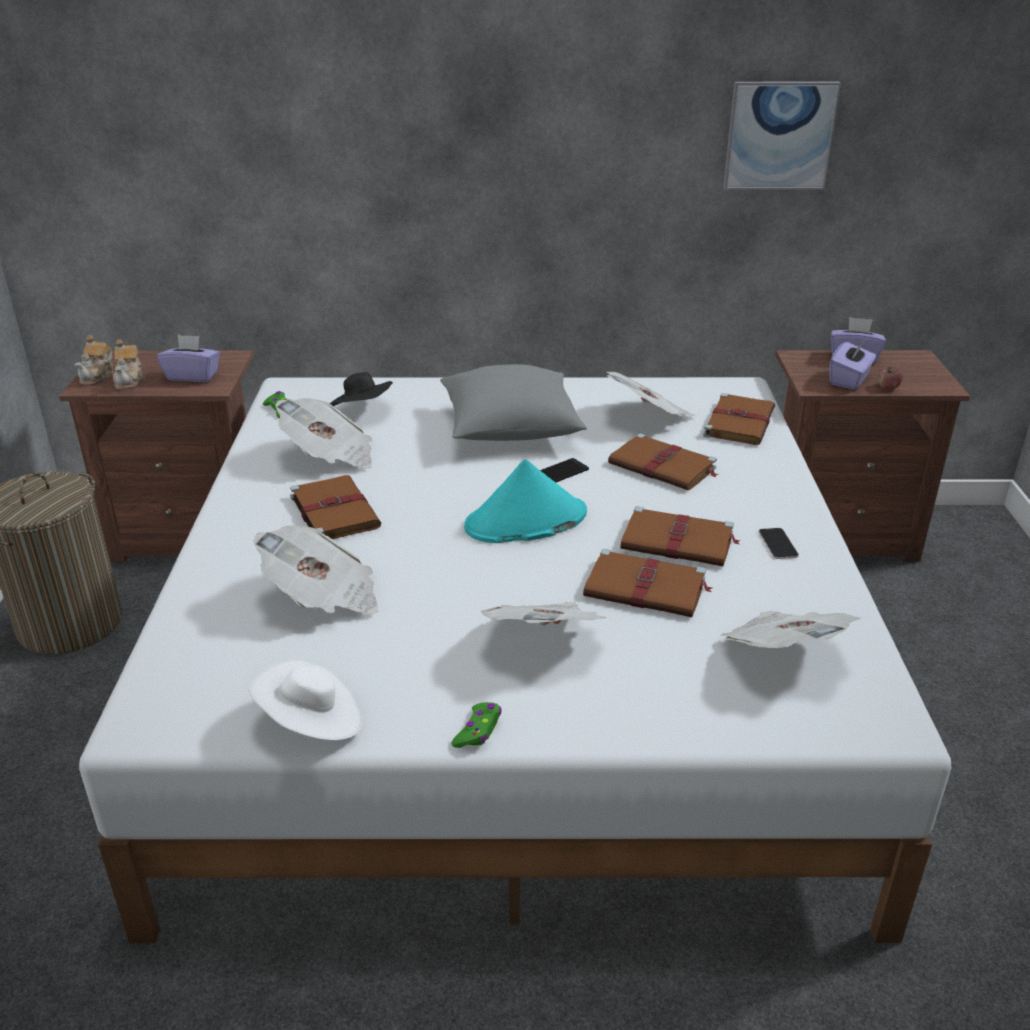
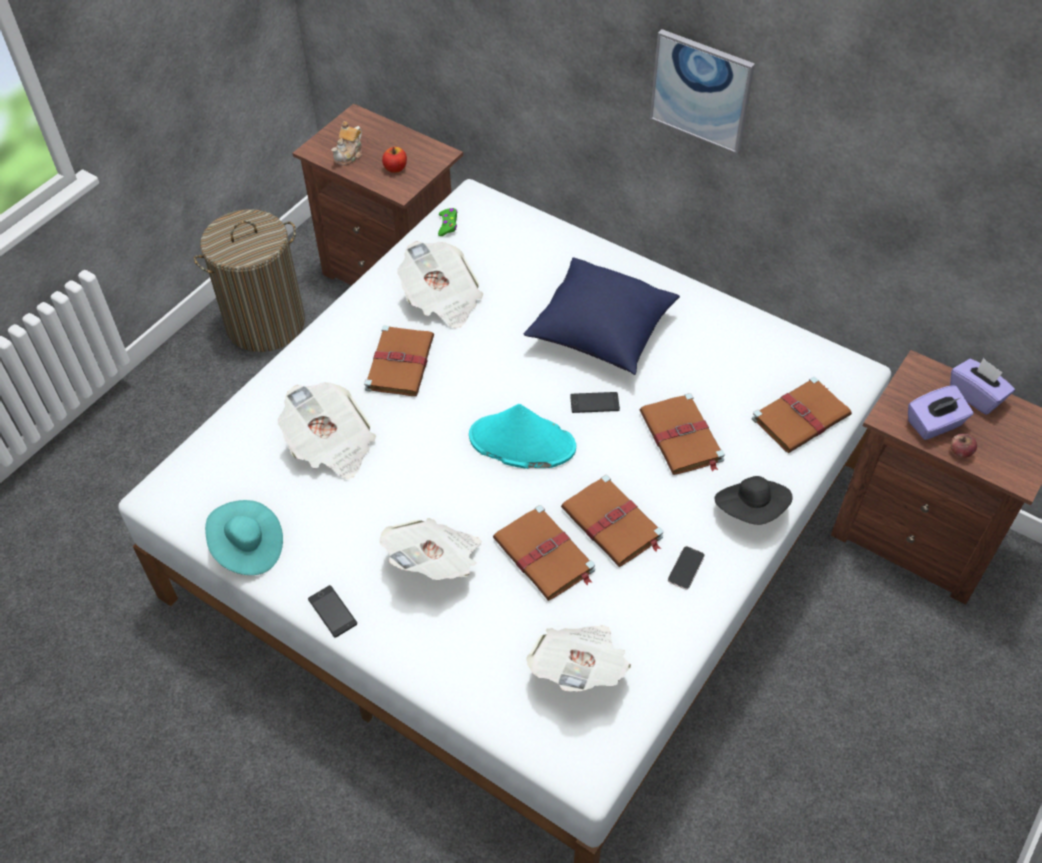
camera: 35 degrees right, 20 degrees up
(98, 377) = (331, 140): teapot -> none
(193, 376) = (395, 168): purple tissue box -> apple
(311, 723) = (248, 548): white hat -> turquoise hat
(362, 411) = (505, 256): black hat -> black hat (751, 510)
(478, 730) = (332, 611): green game controller -> phone
(510, 429) = (600, 332): grey pillow -> blue pillow
(649, 417) = (728, 372): newspaper -> none
(779, 136) = (952, 165): picture -> picture (701, 90)

